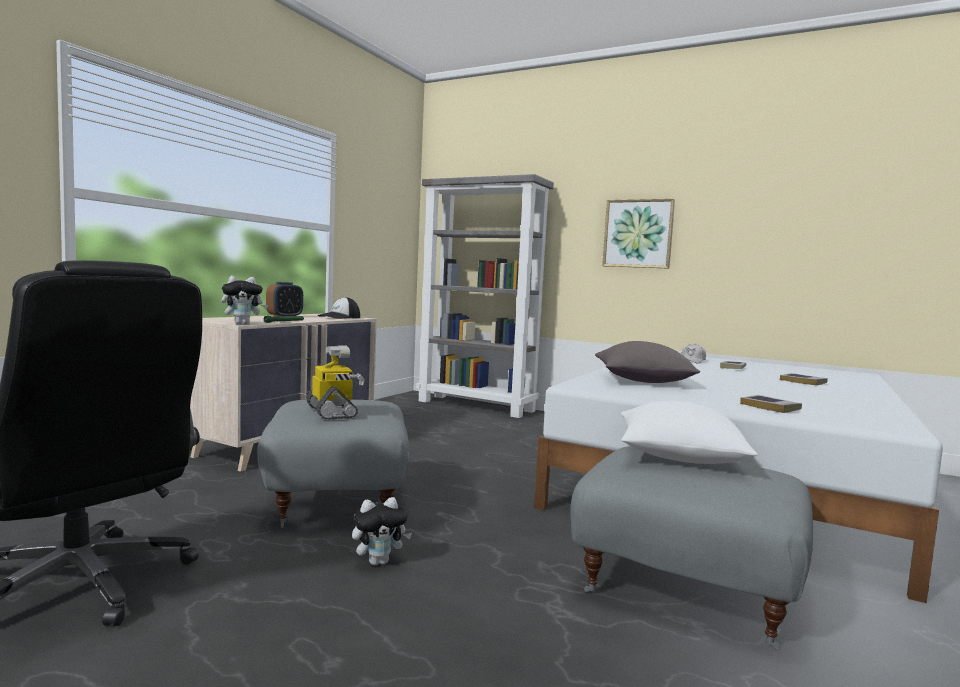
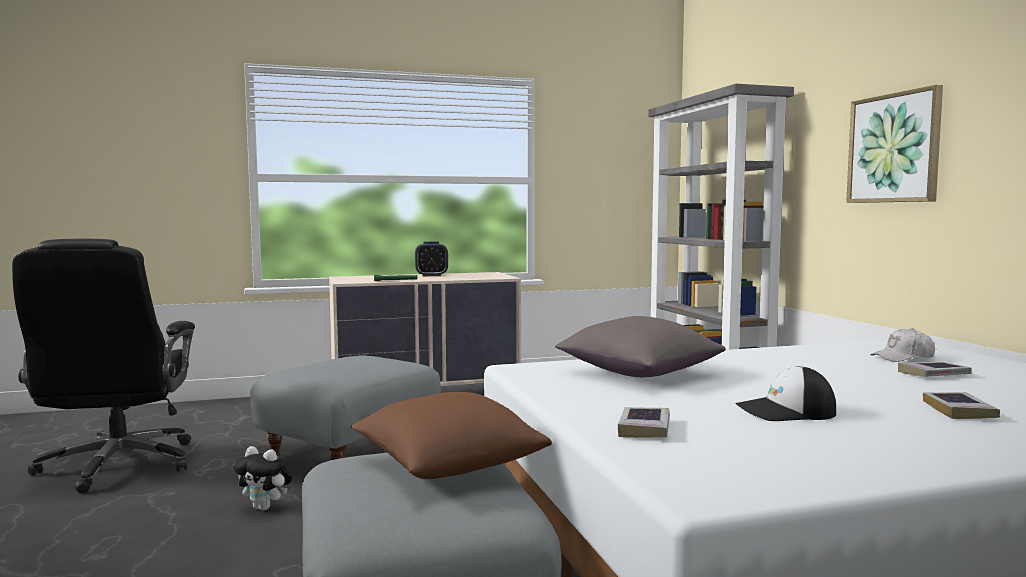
camera: 45 degrees right, 0 degrees up
(243, 323) = (348, 282): plush toy -> none
(332, 412) = (327, 367): toy robot -> none
(339, 317) = (486, 276): cap -> cap (785, 411)
(679, 457) = (448, 466): white pillow -> brown pillow

